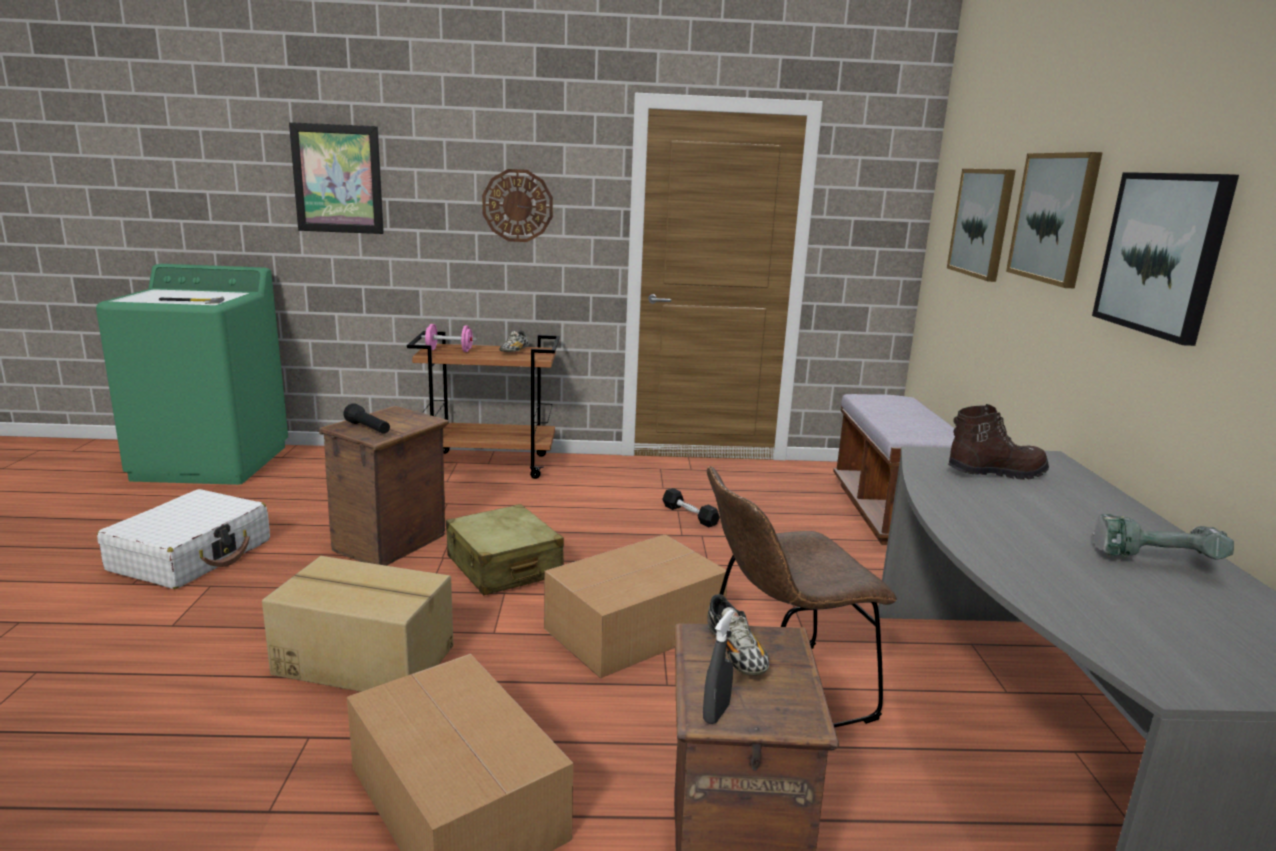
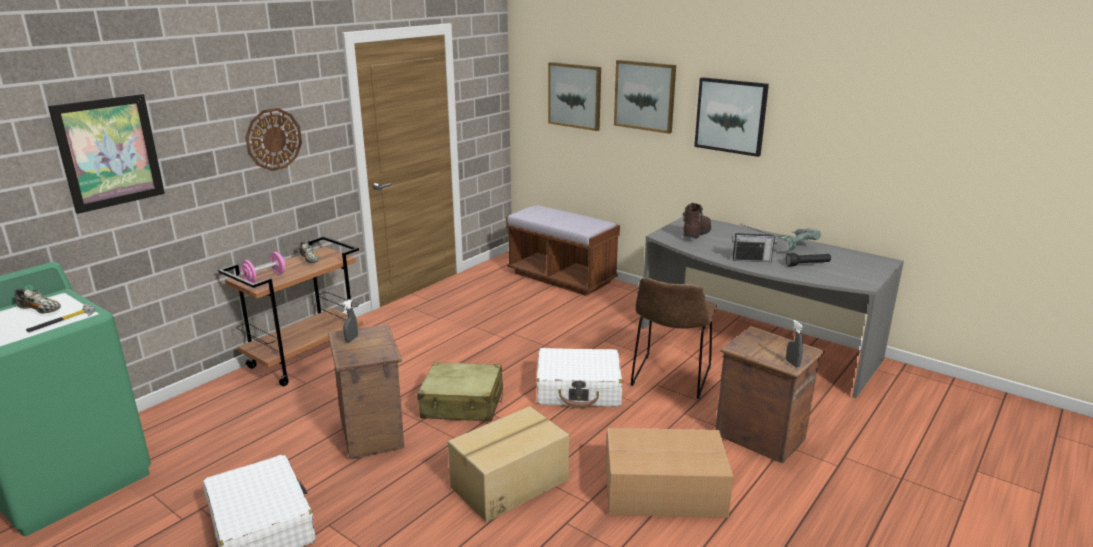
camera: 50 degrees left, 5 degrees up
(368, 429) = (368, 352): black flashlight -> black flashlight (807, 264)
(389, 416) = (351, 339): none -> grey spray bottle
(637, 627) = (579, 389): cardboard box -> white suitcase
(689, 515) = (485, 326): black dumbbell -> none
(736, 654) = (757, 345): shoe -> shoe (40, 310)
(999, 535) = (751, 259): none -> radio

